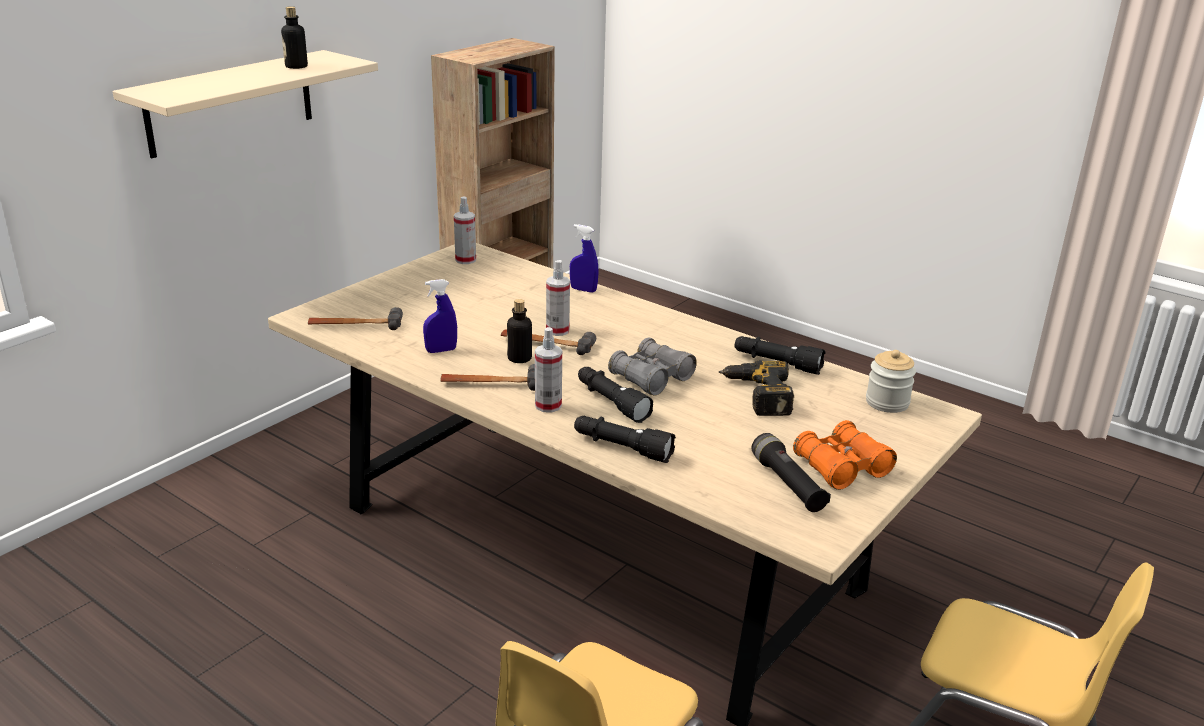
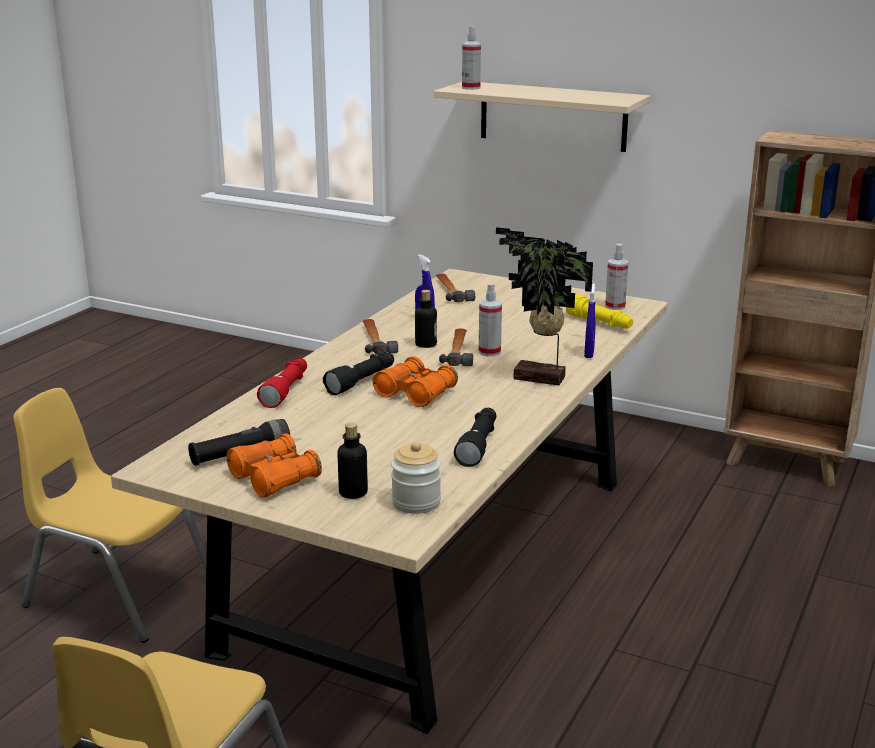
camera: 80 degrees right, 5 degrees down
(296, 66) = (580, 95): bottle -> bottle (353, 492)
(507, 273) = (600, 323): none -> yellow flashlight
(548, 405) = (347, 361): spray bottle -> spray bottle (471, 88)
(622, 448) = (286, 390): black flashlight -> red flashlight
(637, 319) = (539, 380): none -> potted plant
(651, 378) = (415, 393): grey binoculars -> orange binoculars
(756, 395) = (402, 437): power drill -> none

